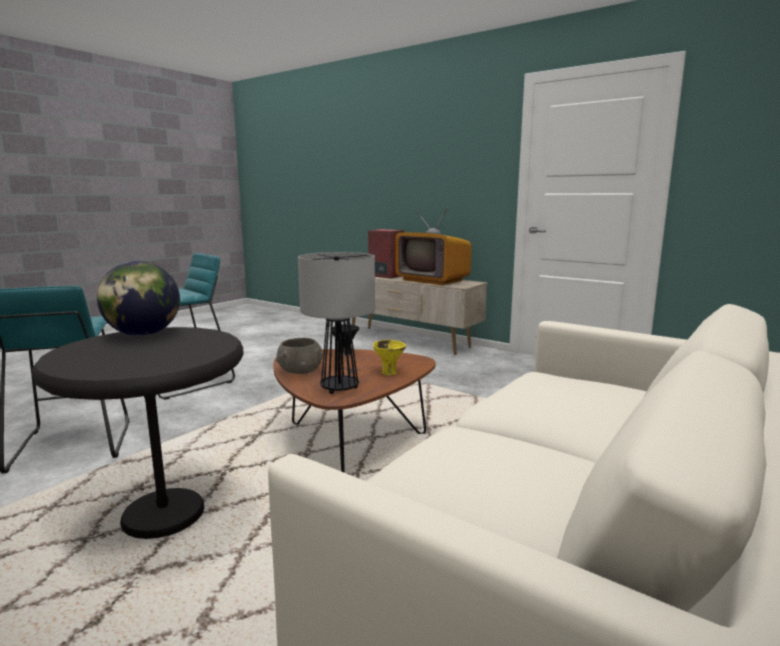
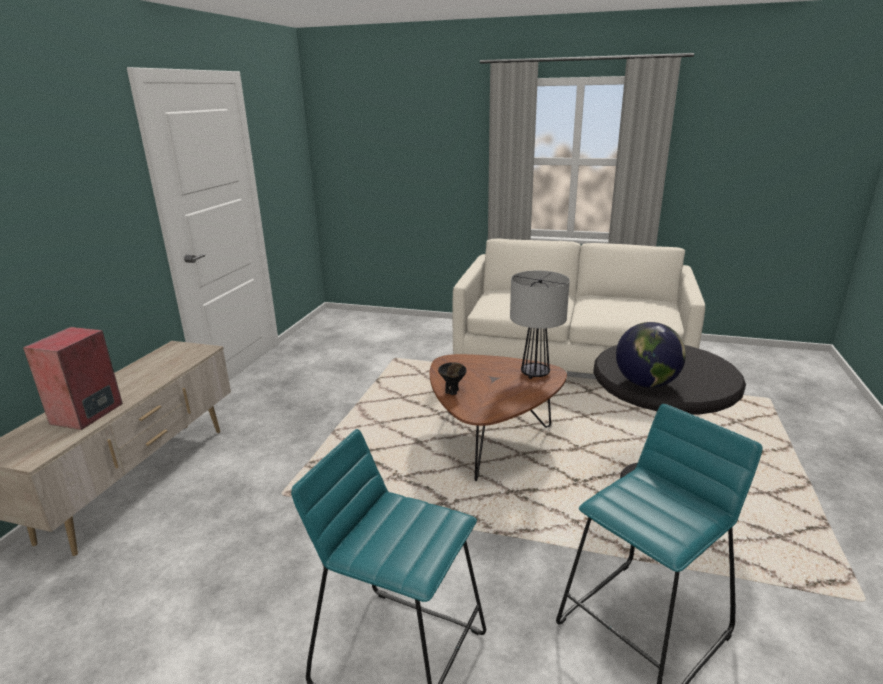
camera: 110 degrees left, 10 degrees up
(300, 371) = (515, 397): grey bowl -> none
(389, 372) = (487, 364): yellow bowl -> none
(432, 280) = (152, 371): television -> none

